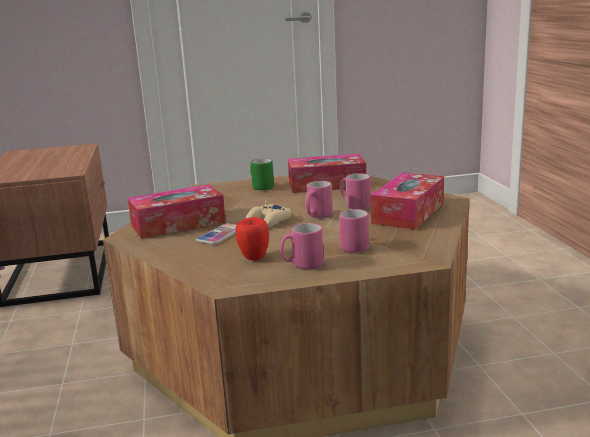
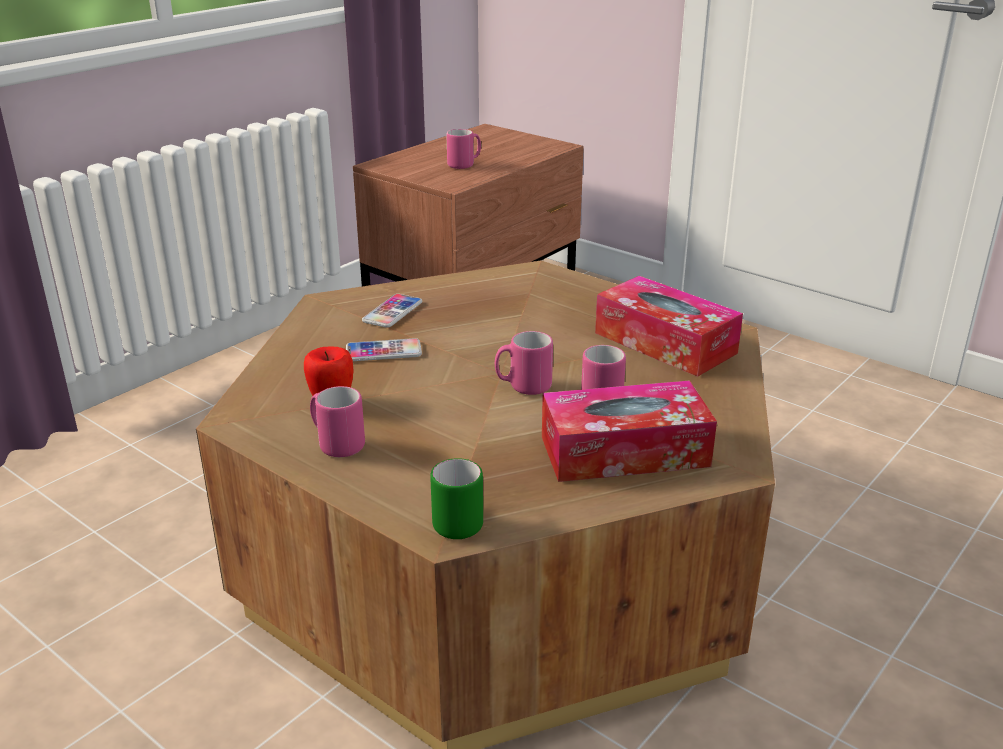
camera: 50 degrees right, 10 degrees up
(178, 224) = (392, 312): tissue box -> phone
(261, 187) = (589, 303): green mug -> green mug (460, 520)
(269, 221) = (465, 362): beige game controller -> none
(354, 246) = (437, 456): pink mug -> pink mug (465, 165)

